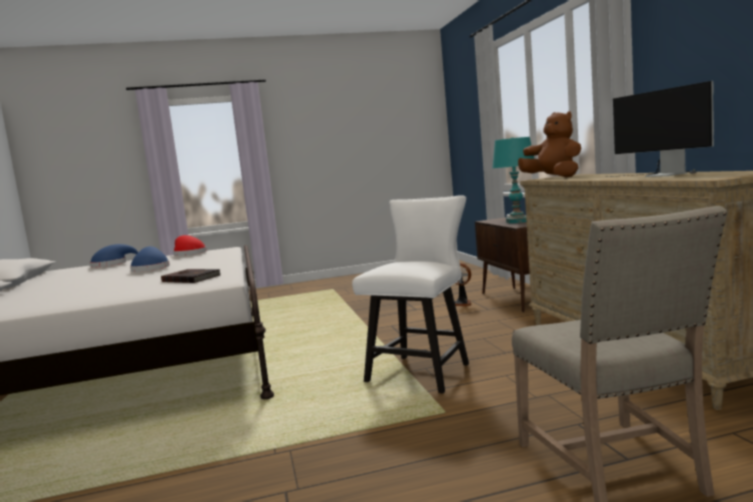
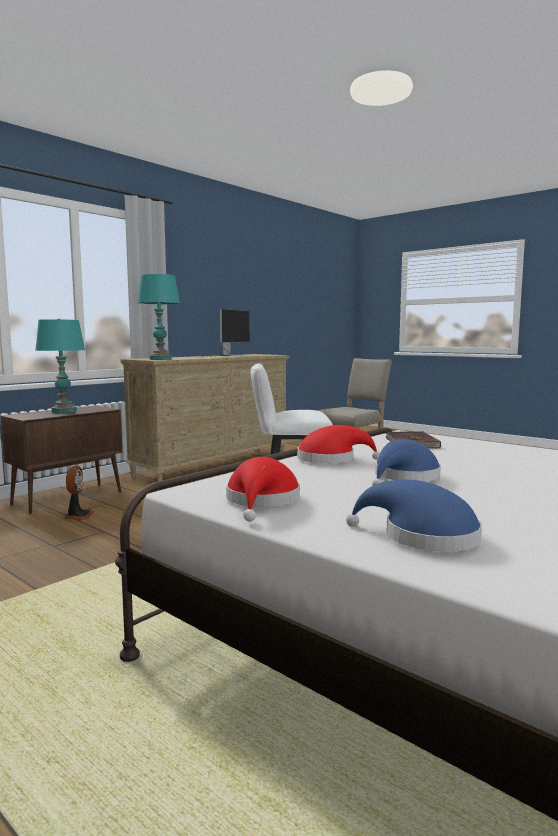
camera: 125 degrees left, 0 degrees up
(211, 262) = (331, 459): none -> red hat
(553, 178) = (160, 359): brown plush toy -> turquoise table lamp

